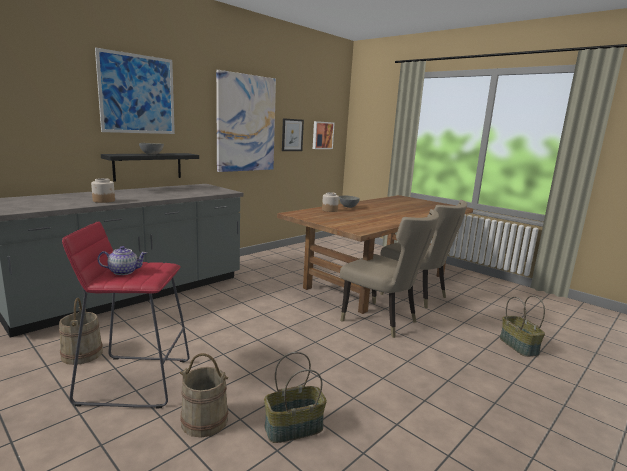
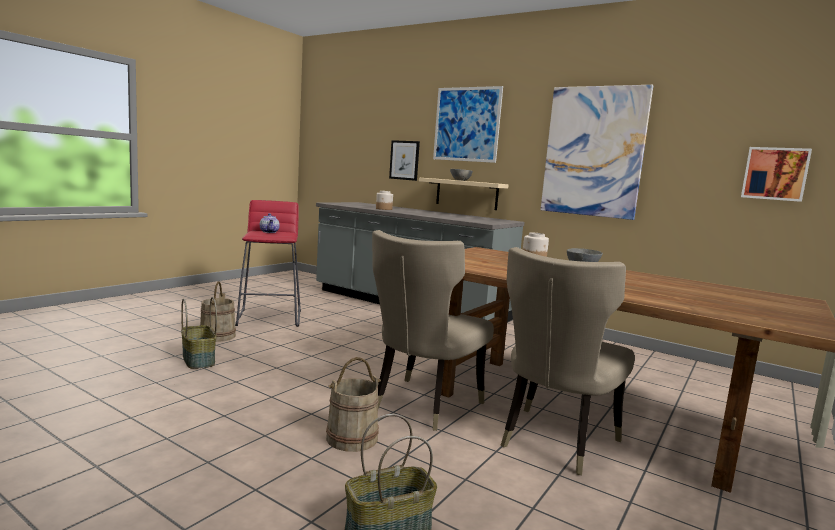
camera: 80 degrees right, 5 degrees down
(82, 354) = (303, 304): beige bucket -> beige bucket (352, 438)
(148, 166) = (466, 194): black shelf -> beige shelf
(292, 135) = (687, 170): picture -> picture (404, 160)

